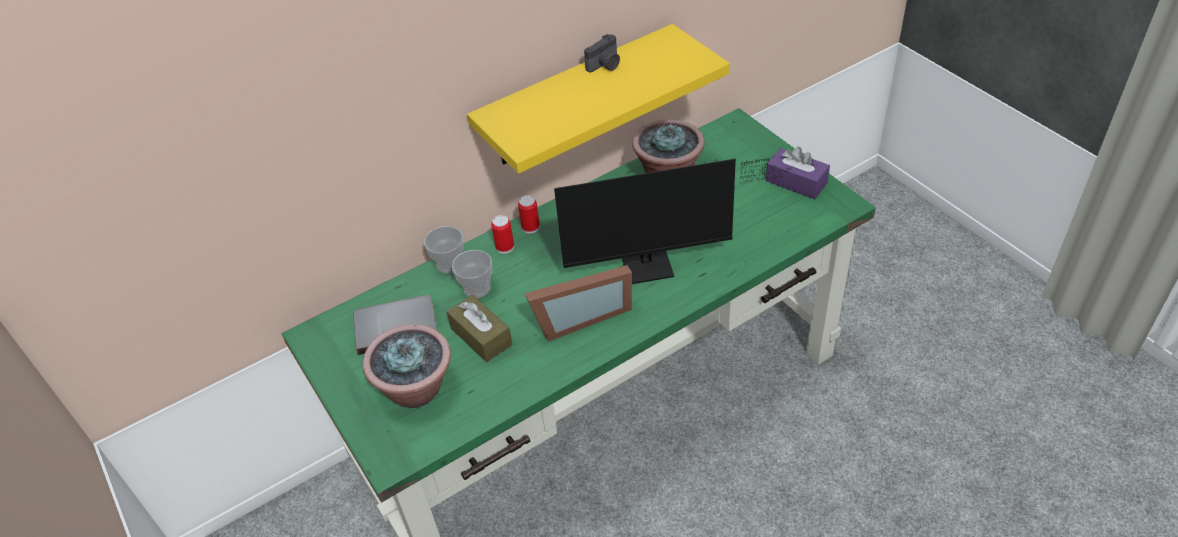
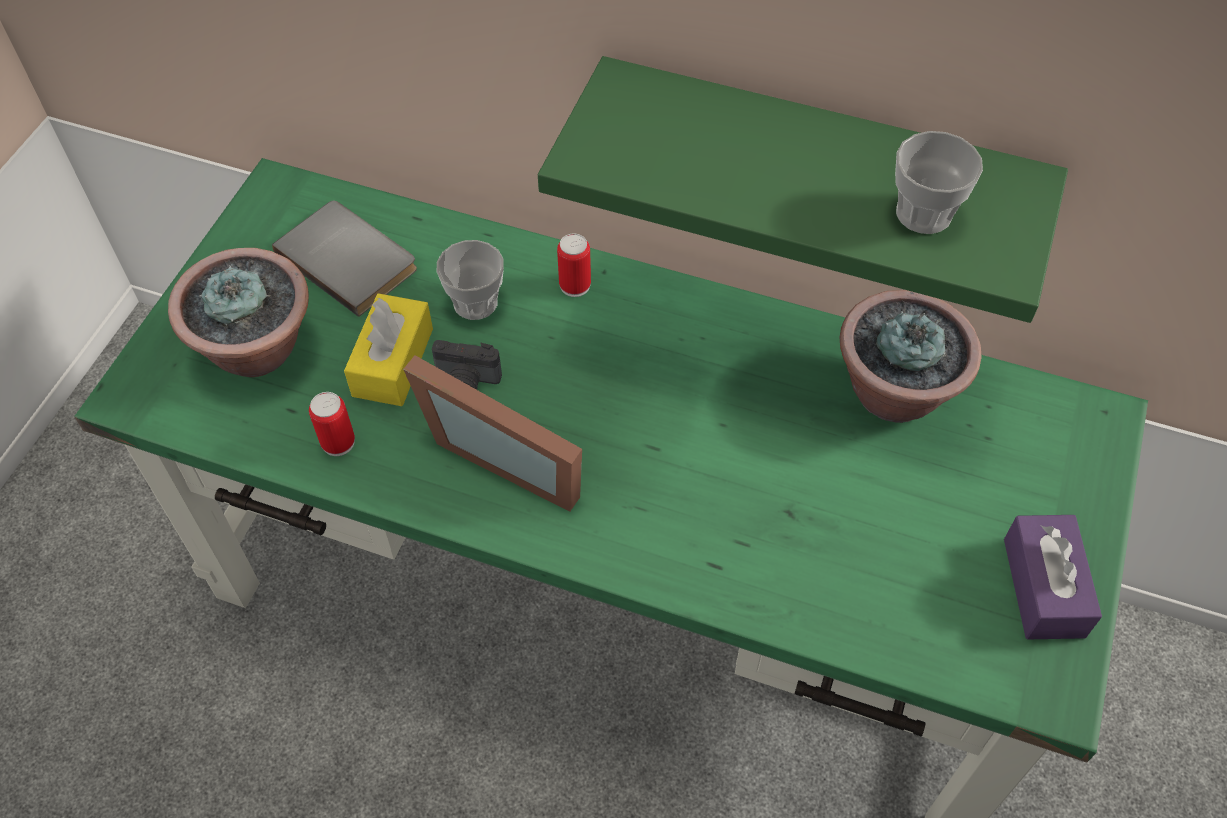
camera: 50 degrees right, 10 degrees up
(449, 264) = (496, 245): cup -> cup (923, 213)
(481, 336) = (393, 362): brown tissue box -> yellow tissue box
(530, 227) = (636, 290): can -> can (338, 442)
(576, 97) = (817, 163): yellow shelf -> green shelf
(605, 65) = (865, 145): camera -> camera (466, 382)
(655, 265) = (685, 490): monitor -> none

